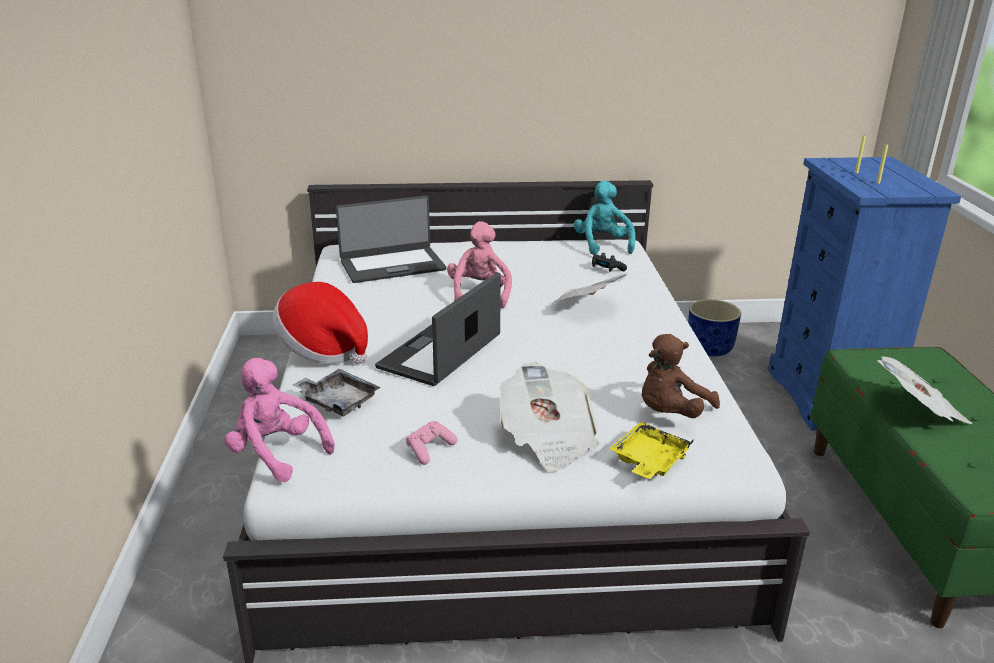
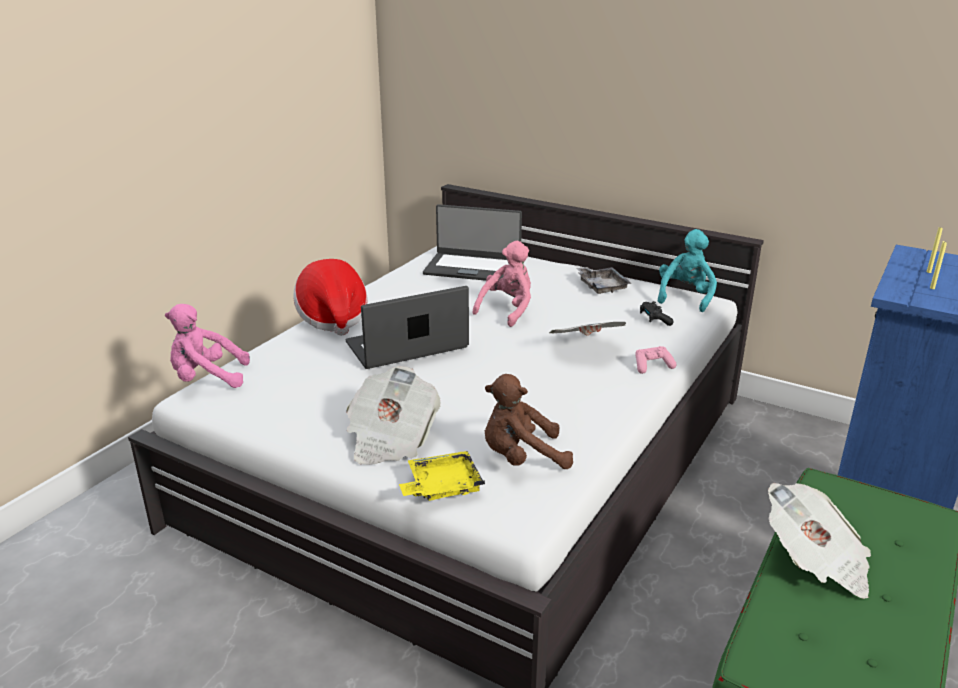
camera: 35 degrees right, 0 degrees up
(276, 453) = (207, 379): pink plush toy -> pink plush toy turned 75 degrees counterclockwise
(338, 401) = (288, 357): grey tray -> grey tray (601, 286)
(429, 449) = (300, 413): pink game controller -> pink game controller (652, 366)
(710, 348) = (796, 443): blue planter -> none

